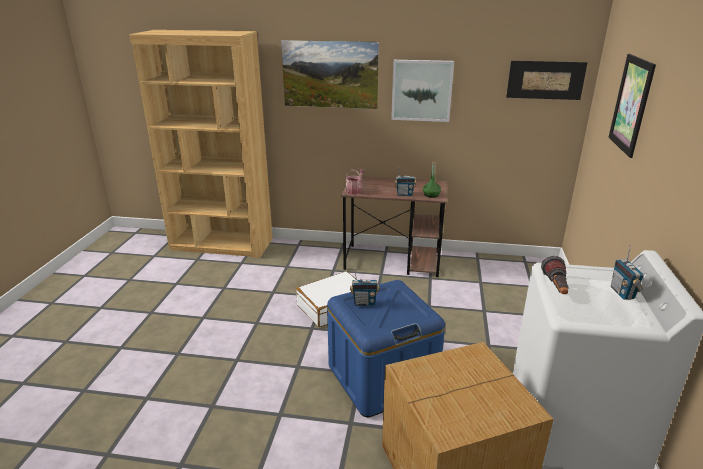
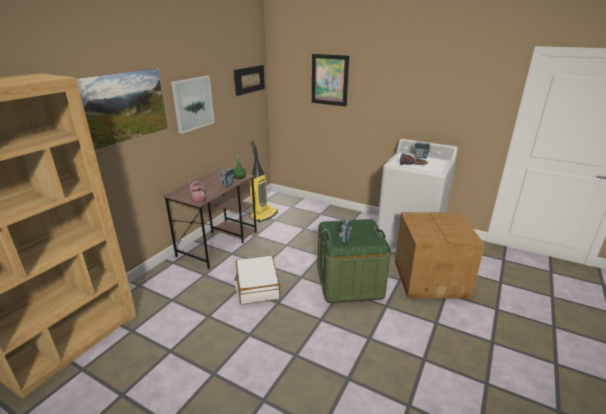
camera: 70 degrees left, 0 degrees up
(382, 377) = (349, 283): blue storage box -> green storage box
(484, 270) = (263, 215): none -> vacuum cleaner

